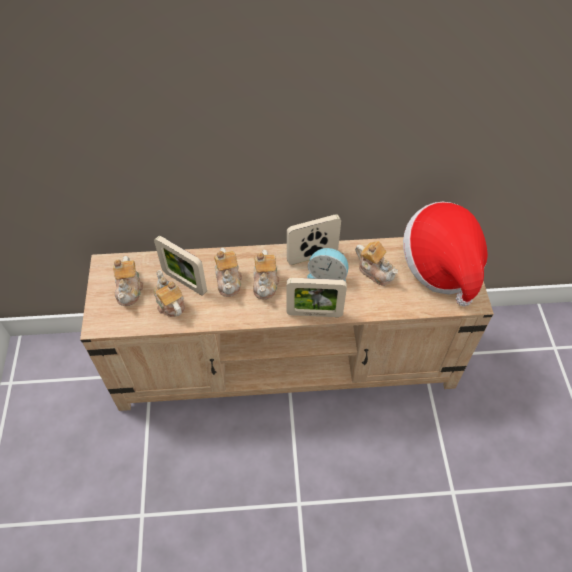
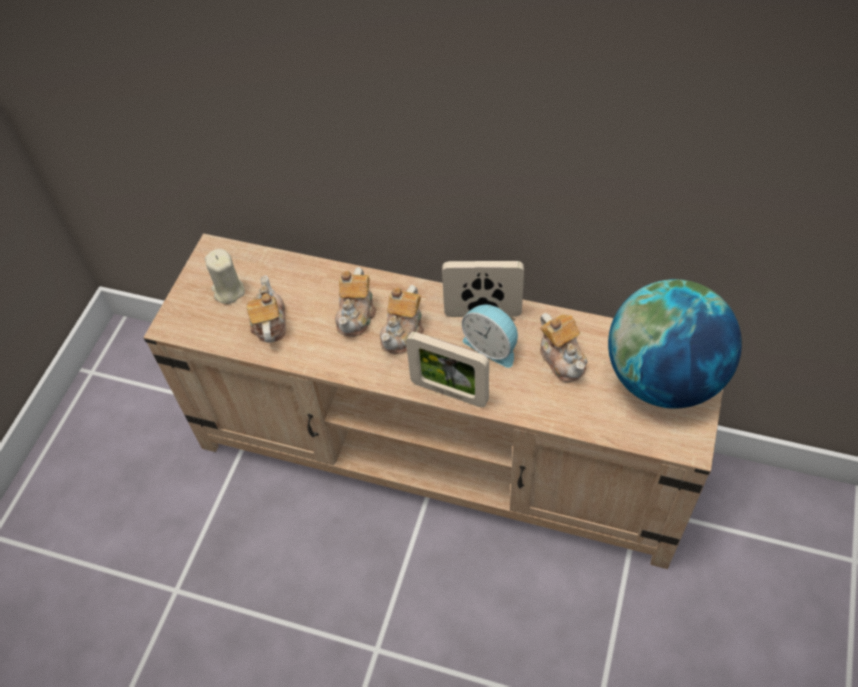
camera: 25 degrees right, 0 degrees up
(129, 289) = (228, 291): teapot -> beige candle
(184, 282) = (299, 301): picture frame -> none
(441, 266) = (663, 379): hat -> globe

